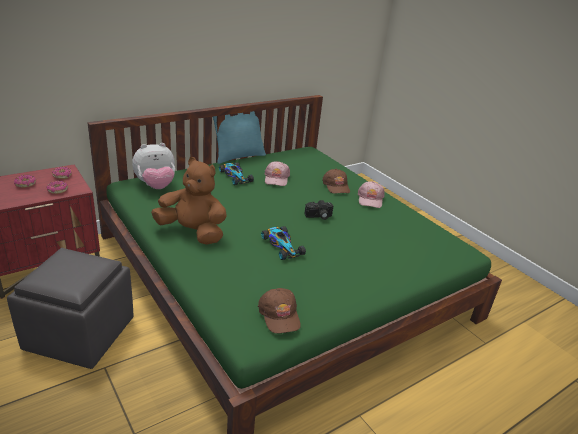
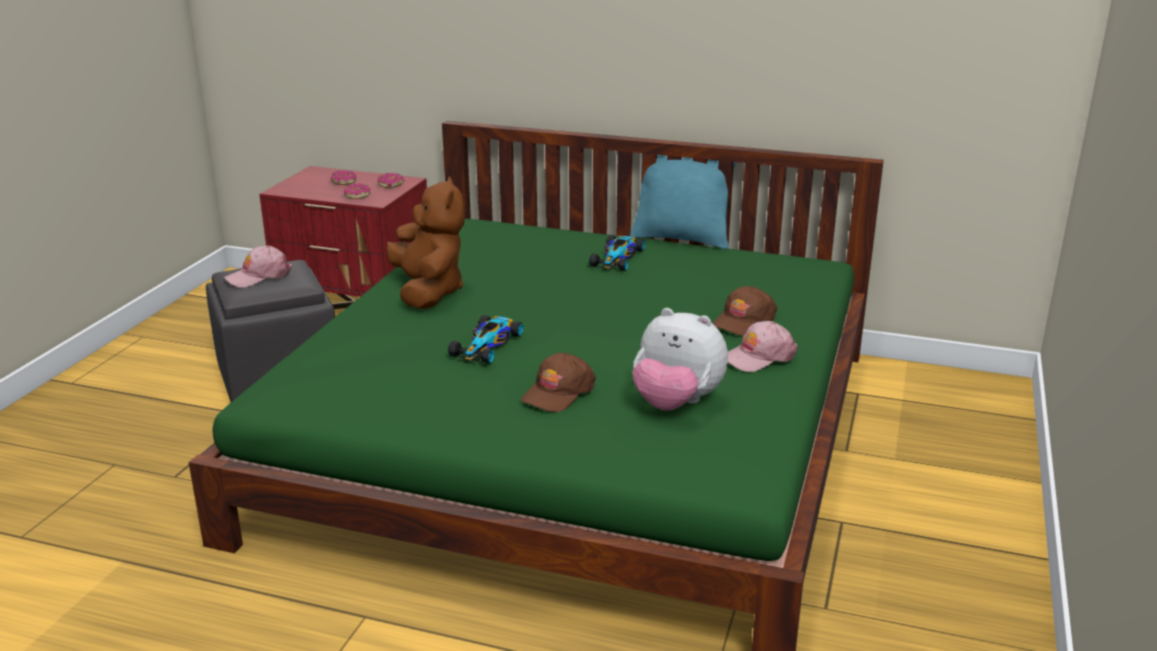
camera: 55 degrees right, 5 degrees down
(156, 186) = (496, 236): plush toy -> plush toy (676, 403)
(276, 178) = (670, 280): pink cap -> pink cap (259, 276)
(279, 315) = (327, 397): brown cap -> brown cap (558, 393)
(318, 216) = (615, 340): camera -> none

